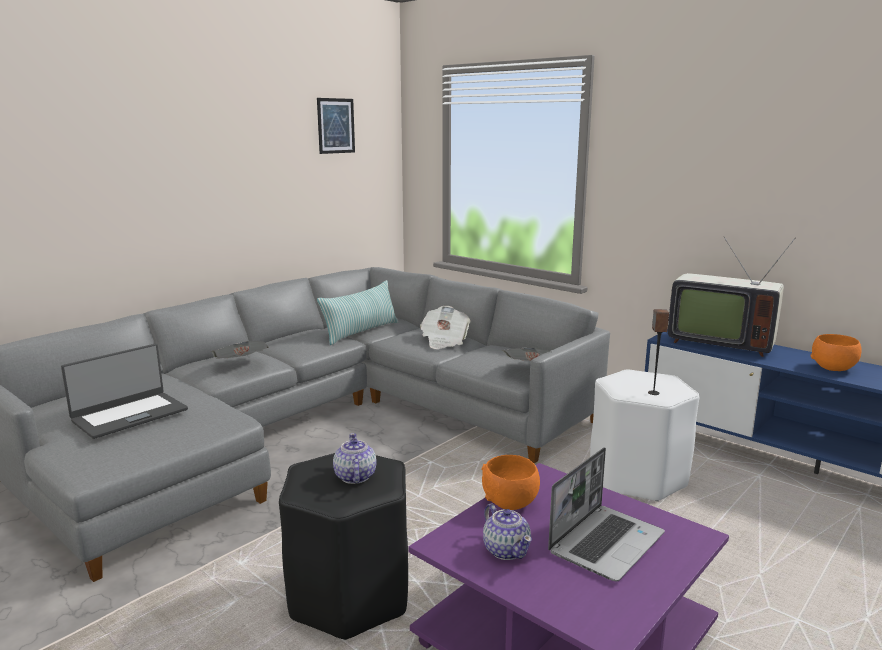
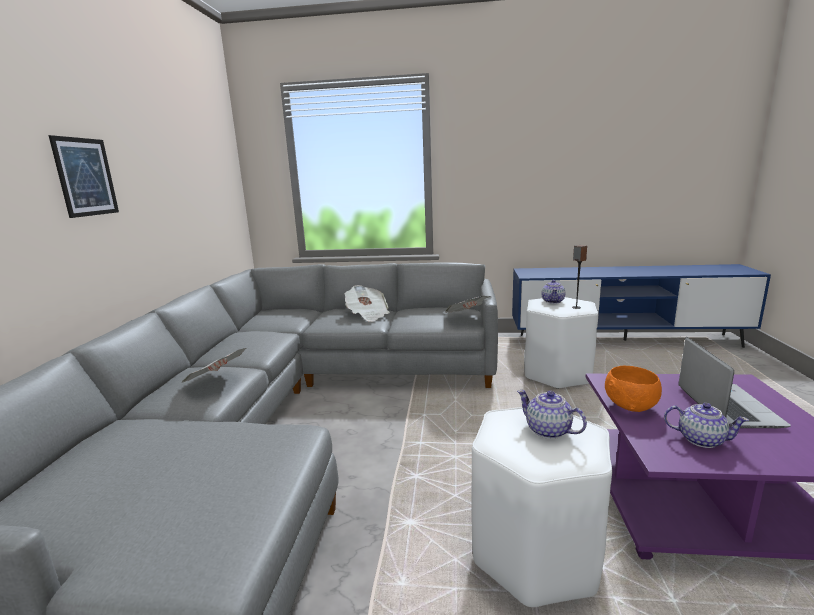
camera: 35 degrees left, 0 degrees up
(129, 415) = (171, 477): laptop -> none
(336, 126) = (194, 134): picture -> picture (86, 177)
(349, 596) = (535, 554): black stool -> white stool
(361, 332) = (283, 325): pillow -> none
(645, 378) = (553, 301): none -> teapot
(719, 343) = (557, 272): television -> none
(833, 368) = (633, 271): orange bowl -> none

